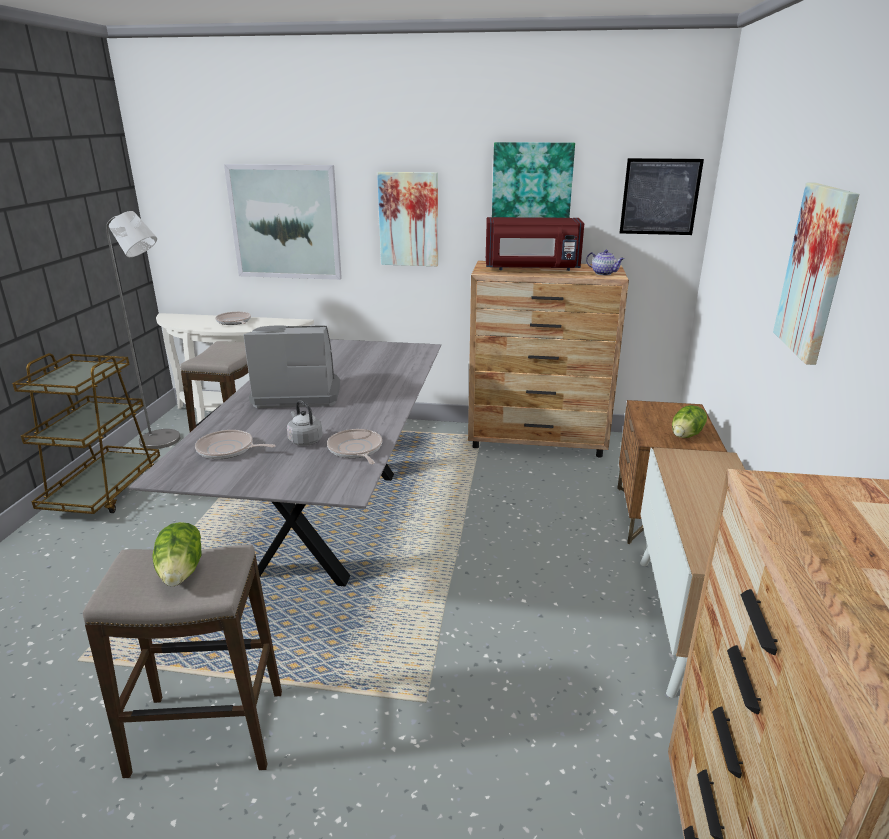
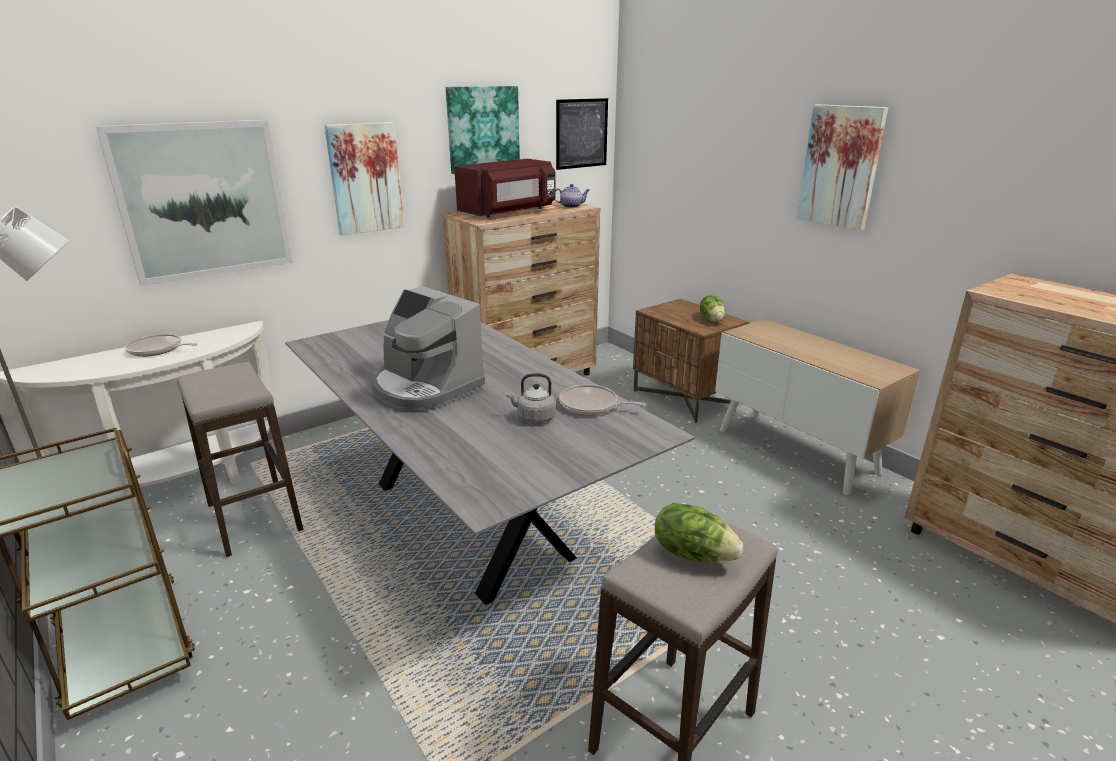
camera: 45 degrees left, 0 degrees up
(228, 449) = (486, 455): frying pan -> none
(297, 394) = (425, 387): coffee machine -> coffee machine turned 90 degrees counterclockwise

